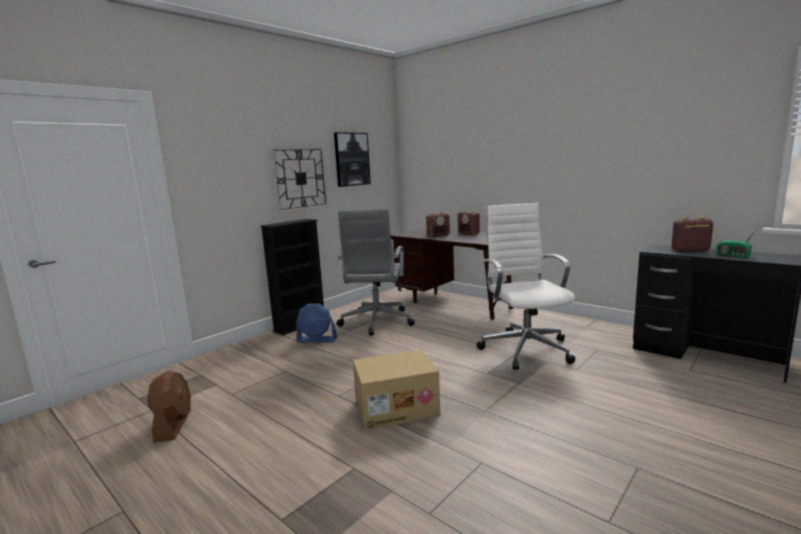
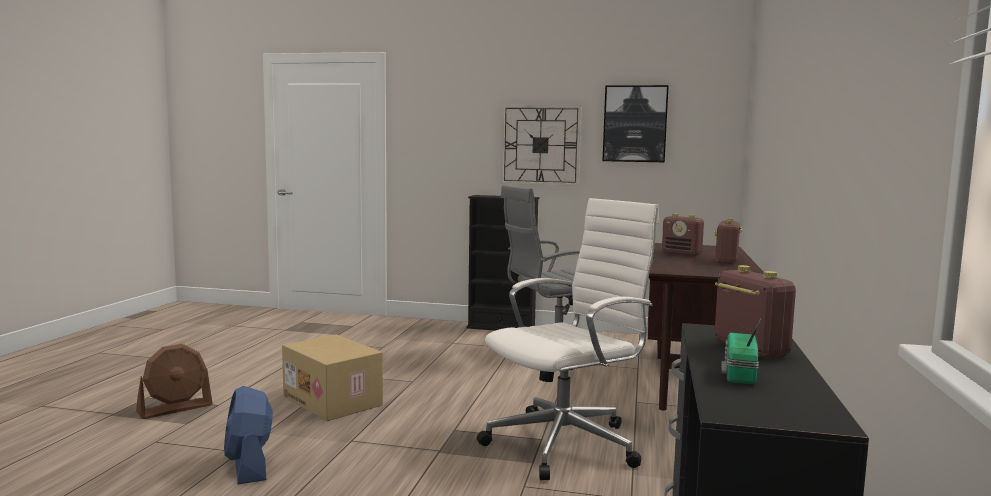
camera: 60 degrees right, 5 degrees down
(173, 425) = (265, 340): brown fan -> brown fan (175, 409)
(317, 340) = (469, 342): blue fan -> blue fan (249, 466)

